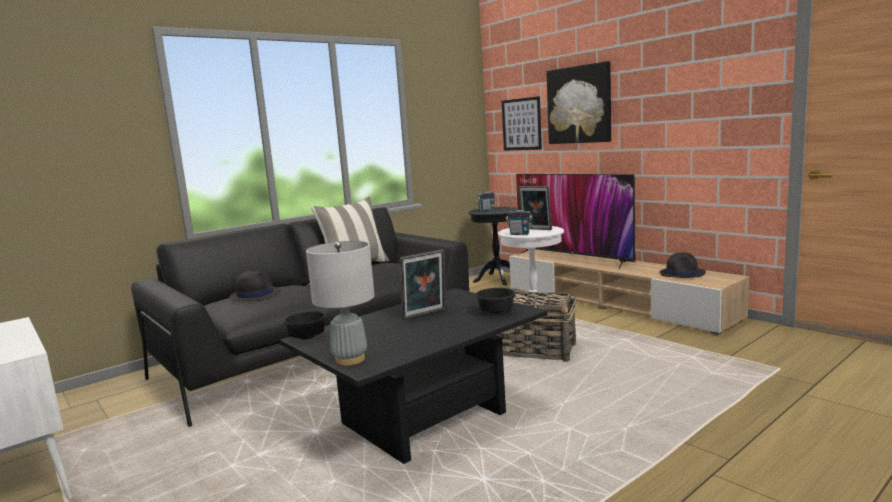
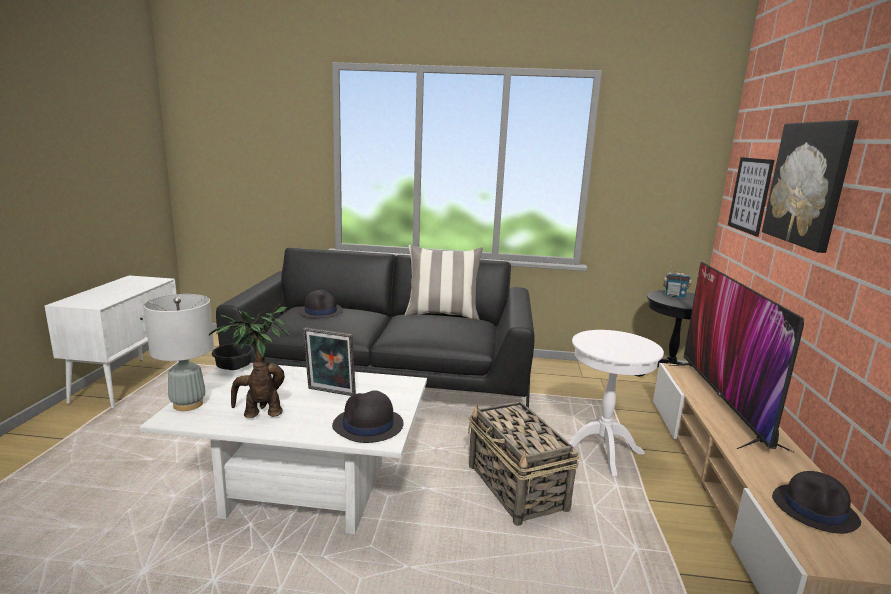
camera: 45 degrees right, 5 degrees up
(417, 338) = (258, 413): none -> potted plant
(425, 421) = (303, 492): black coffee table -> white coffee table
(497, 312) = (368, 426): black bowl -> black hat
(519, 234) = (590, 344): radio -> none
(535, 229) = (626, 345): picture frame -> none

